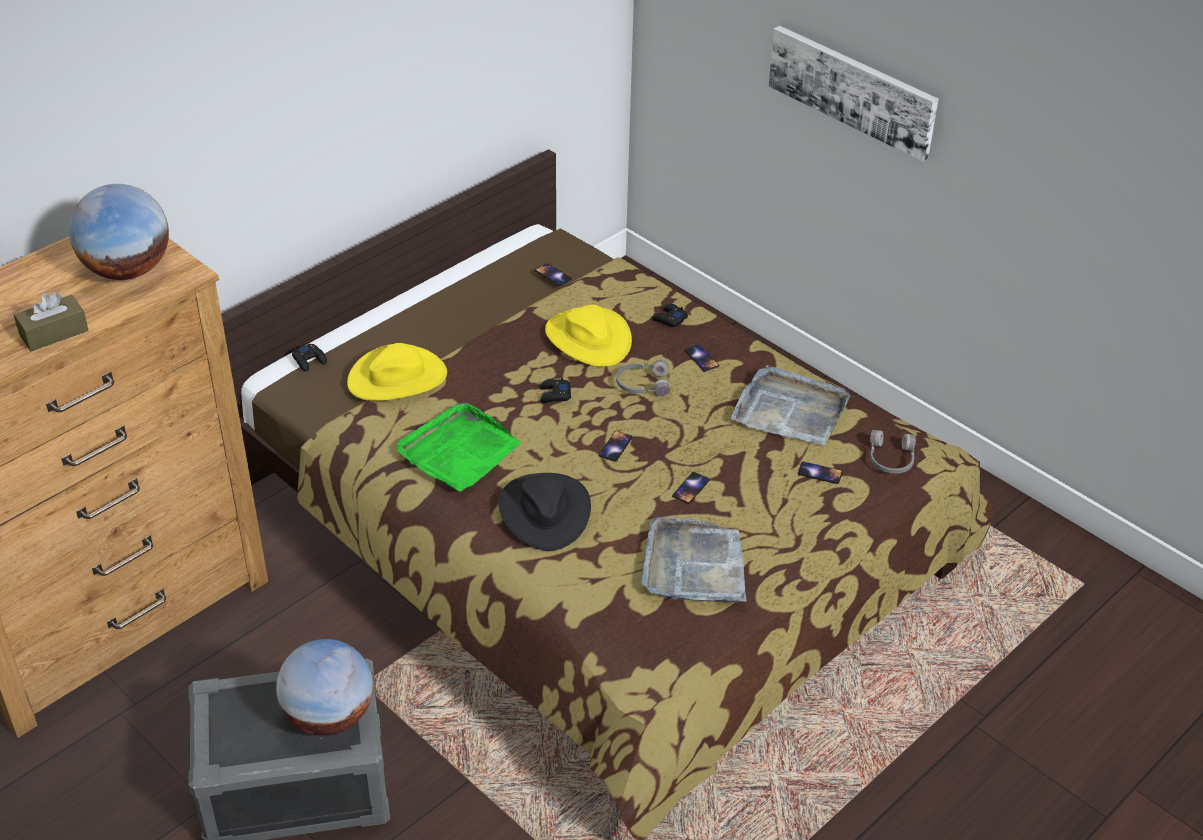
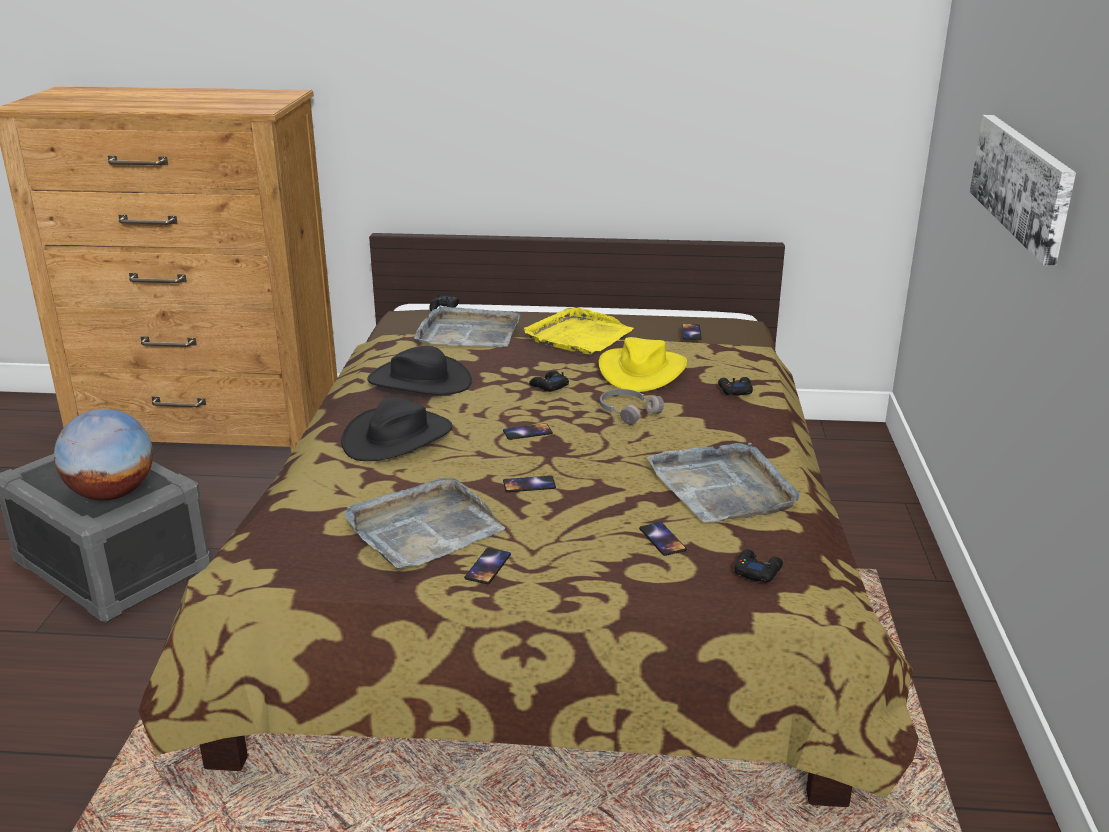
camera: 50 degrees right, 15 degrees down
(54, 333) = (139, 107): brown tissue box -> none
(127, 270) = (239, 102): globe -> none
(397, 378) = (468, 332): yellow hat -> grey tray
(458, 451) = (419, 381): green tray -> black hat
(486, 329) = (579, 336): none -> yellow tray
(701, 358) = (712, 421): phone -> phone (488, 566)
(890, 459) = (757, 571): grey headphones -> black game controller

